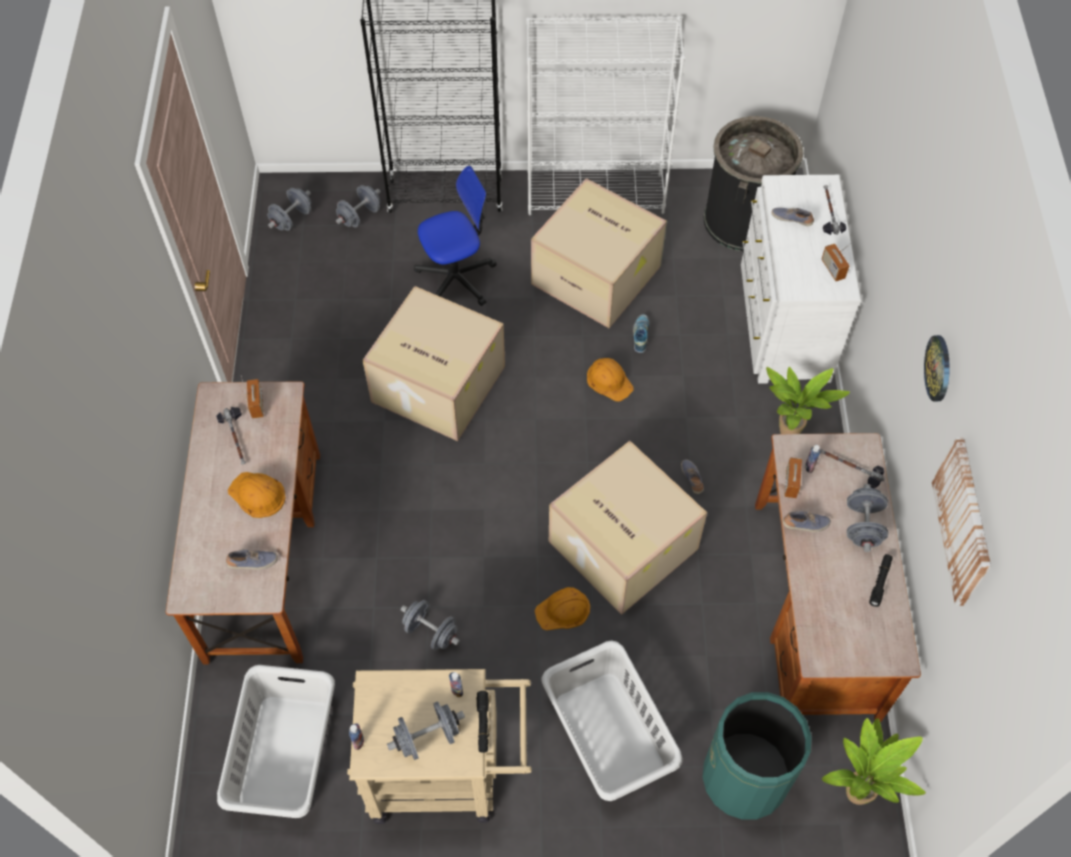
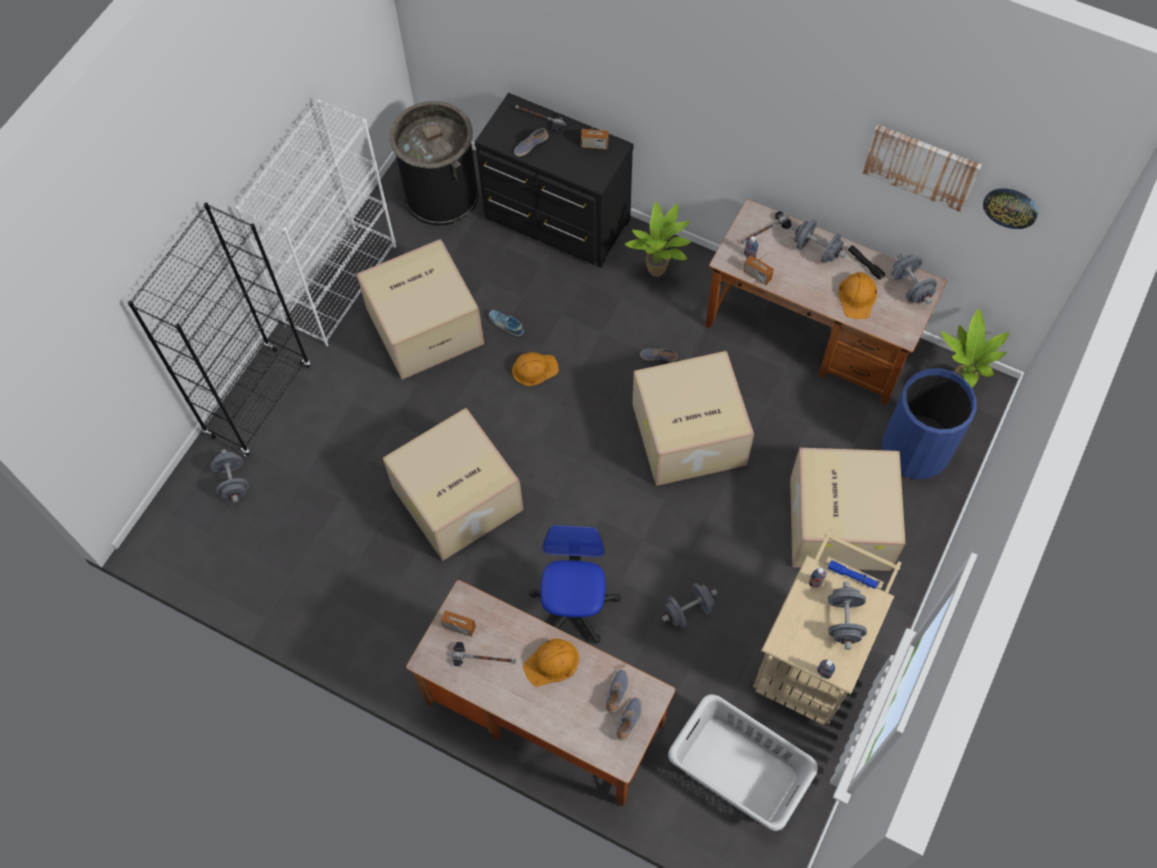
camera: 60 degrees left, 5 degrees up
(292, 219) = (195, 541): grey dumbbell -> grey dumbbell (910, 287)
(456, 278) = (356, 434): office chair -> office chair (574, 607)
(483, 723) = (852, 576): black flashlight -> blue flashlight
(563, 610) = (721, 504): orange hard hat -> orange hard hat (857, 296)
(609, 733) = (837, 522): grey laundry basket -> cardboard box
(744, 778) = (915, 449): green trash can -> blue trash can
(782, 322) = (556, 221): white dresser -> black dresser
(805, 525) = (796, 285): shoe -> shoe (629, 720)
(939, 368) = (801, 110): wall clock -> wall clock (1010, 207)

